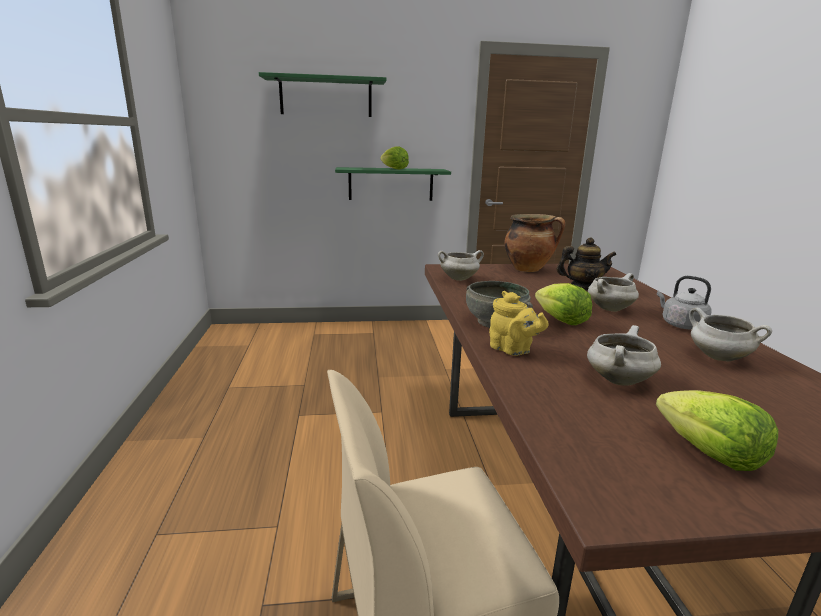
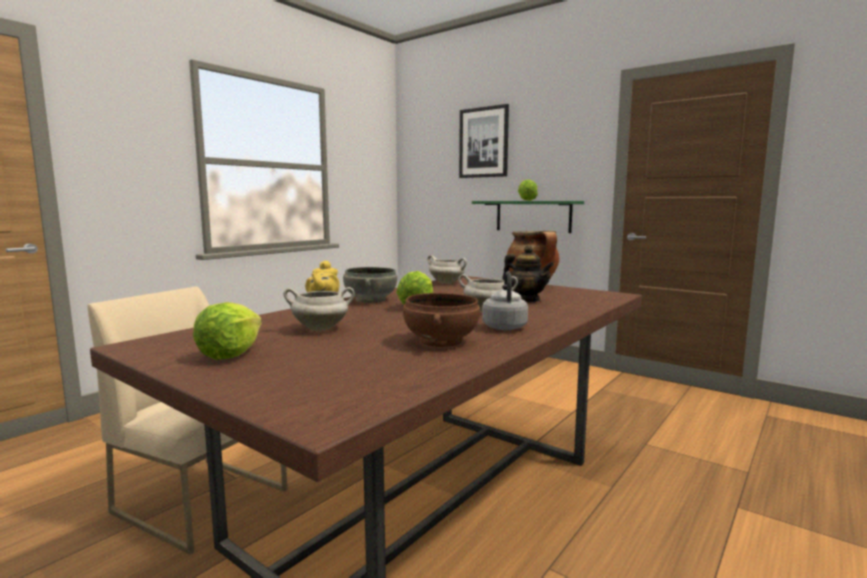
camera: 45 degrees right, 10 degrees down
(326, 97) = (483, 142): green shelf -> picture
(717, 357) = (440, 341): white cooking pot -> brown bowl

